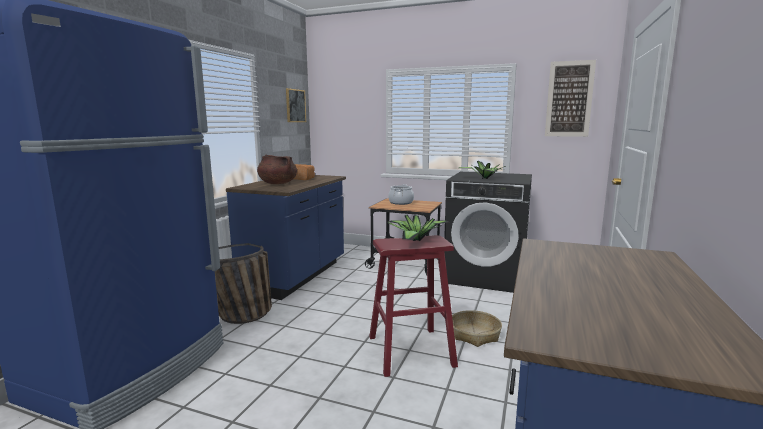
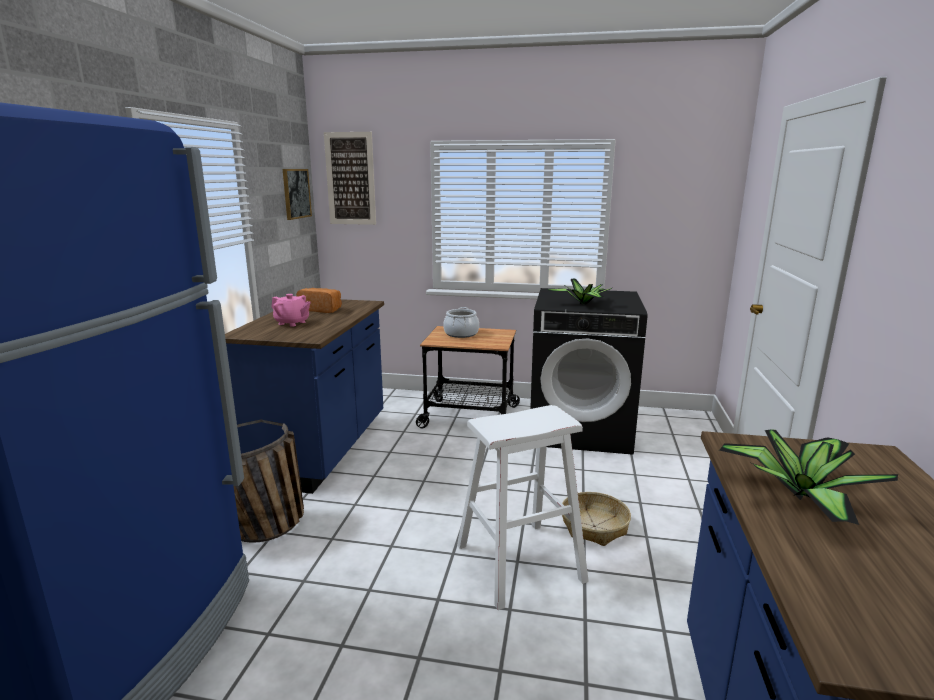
camera: 10 degrees left, 5 degrees up
(277, 183) = (292, 323): brown cooking pot -> pink teapot
(410, 351) = (519, 562): red stool -> white stool
(415, 240) = (526, 417): potted plant -> potted plant (798, 494)
(569, 99) = (684, 190): picture -> picture (350, 179)

